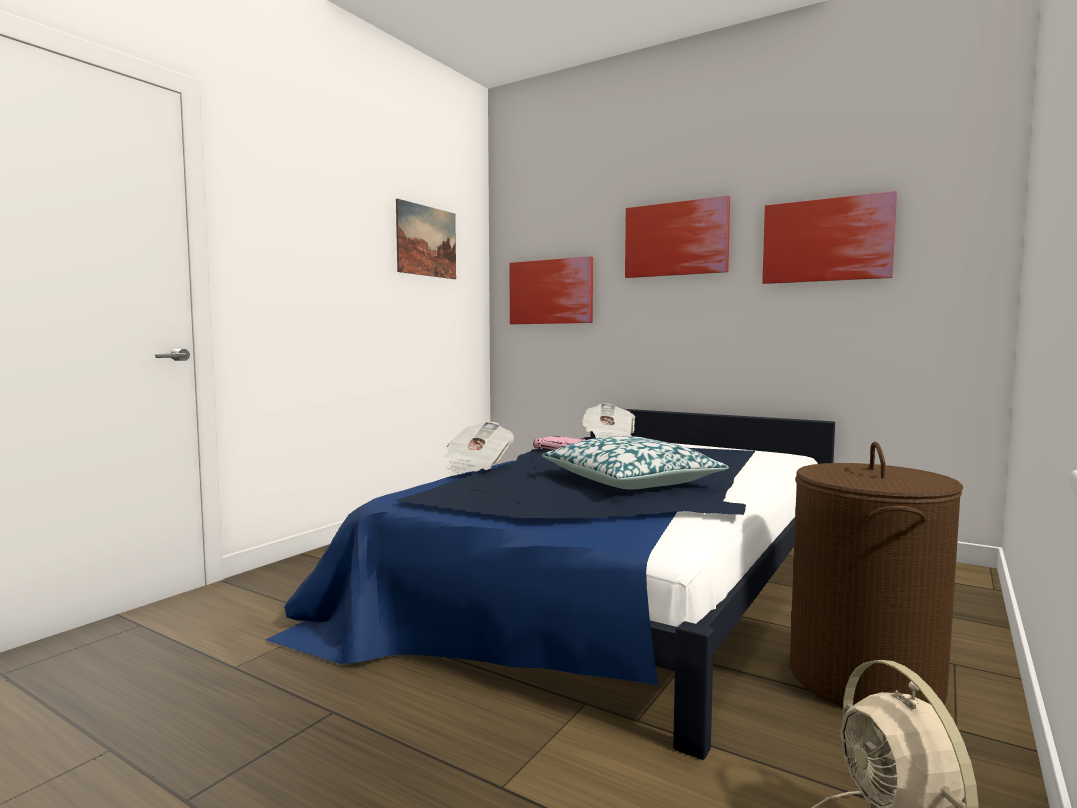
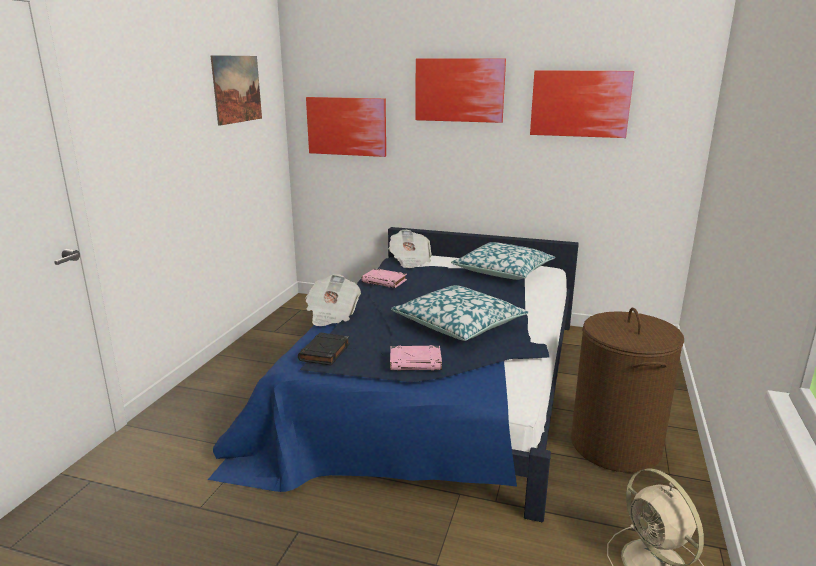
camera: 15 degrees left, 15 degrees up
(437, 490) = (325, 352): none -> black book
(545, 503) = (416, 362): none -> pink book
(724, 451) = (503, 271): none -> pillow

